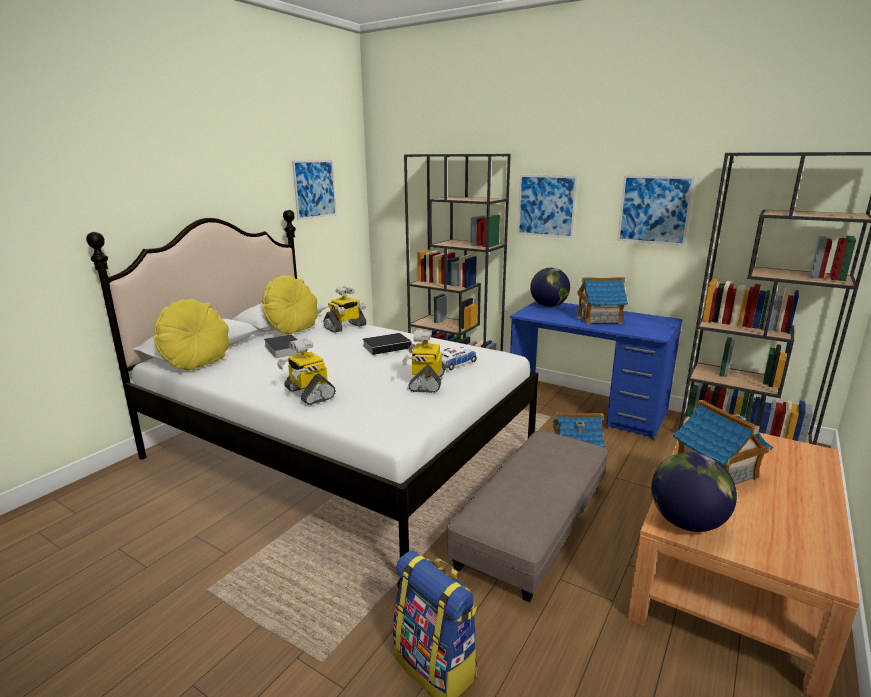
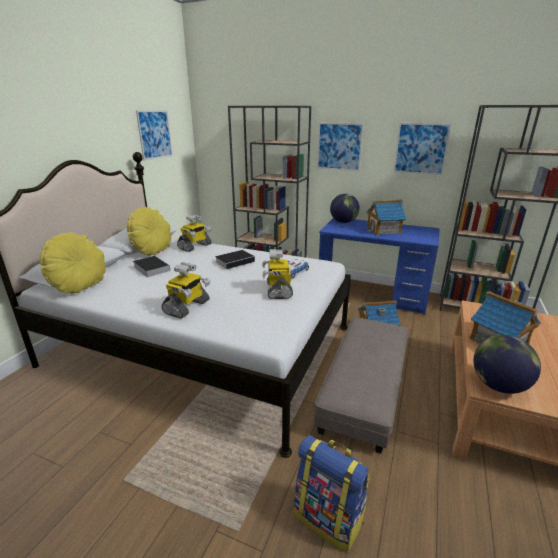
camera: 10 degrees left, 5 degrees up
(308, 393) = (187, 307): toy robot -> toy robot turned 105 degrees counterclockwise

